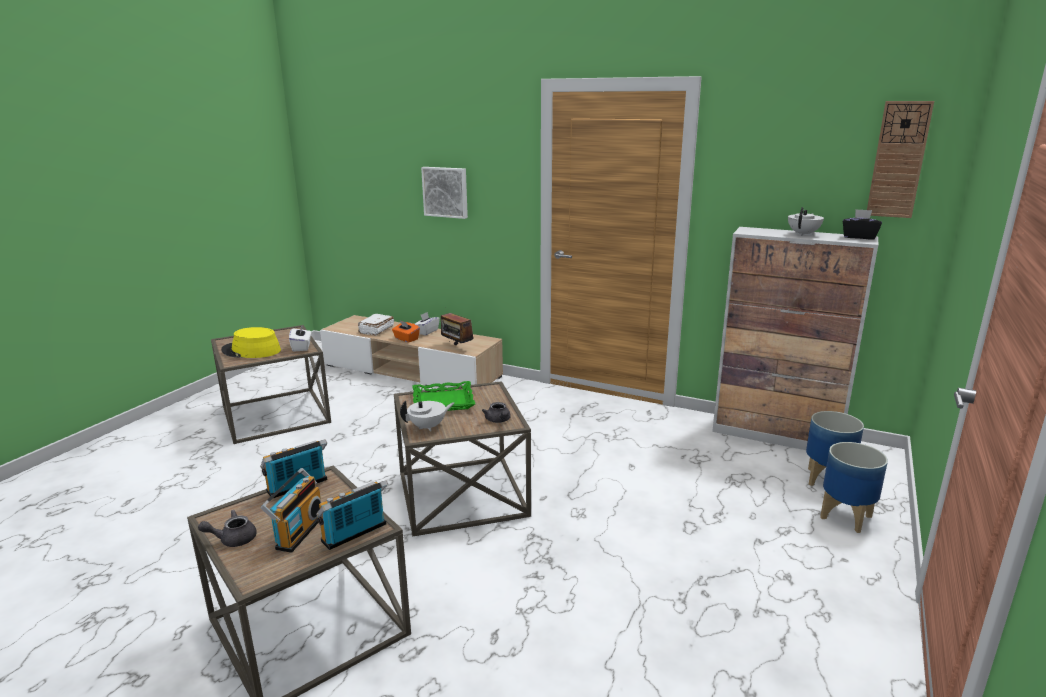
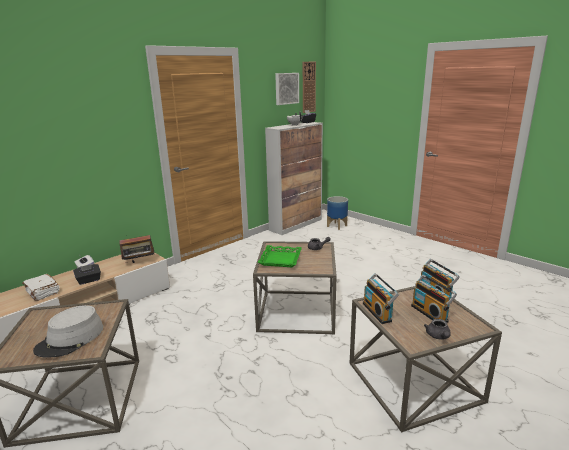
camera: 70 degrees left, 0 degrees up
(251, 351) = (70, 339): yellow hat -> grey hat
(298, 531) = (430, 313): radio -> radio turned 150 degrees counterclockwise
(302, 347) = (101, 309): white tissue box -> none
(406, 339) = (89, 280): orange tissue box -> black tissue box
(428, 427) = (313, 267): white teapot -> none
(446, 192) = (72, 144): picture -> picture (286, 88)
(845, 517) = (364, 230): planter -> none

